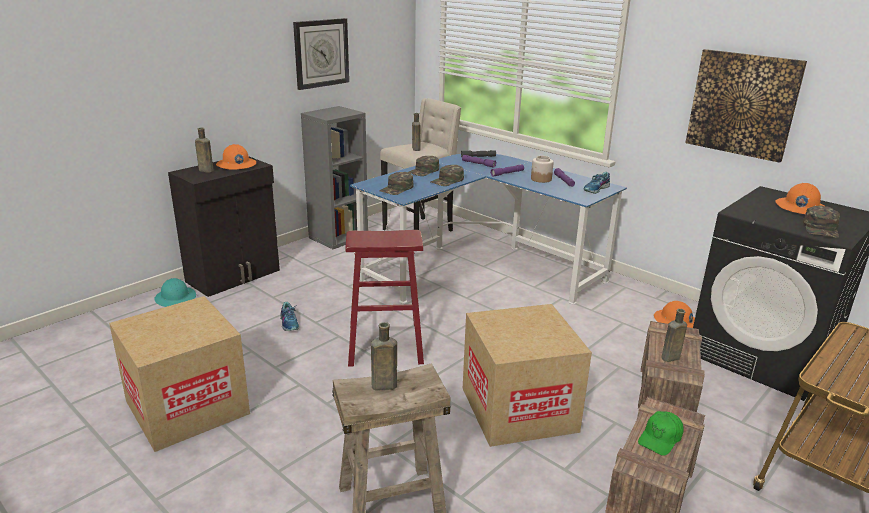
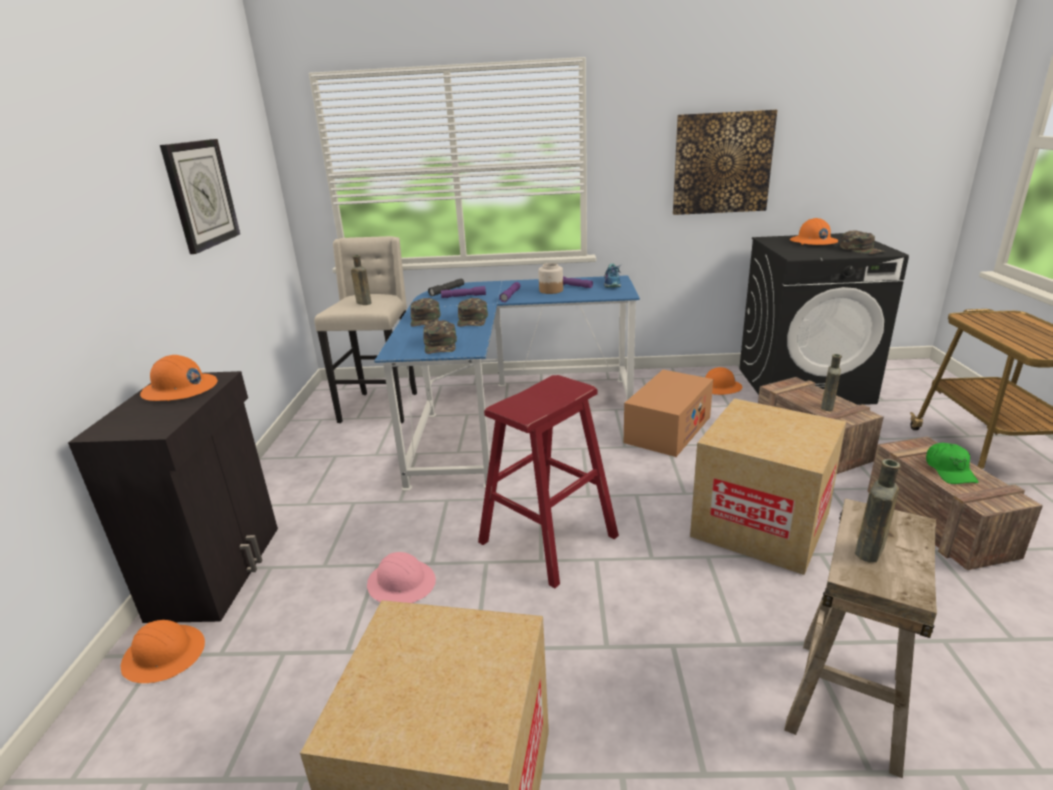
camera: 40 degrees left, 0 degrees up
(176, 298) = (164, 655): turquoise hard hat -> orange hard hat
(205, 170) = (140, 414): brown bottle -> none
(290, 323) = (402, 583): shoe -> pink hard hat
(338, 237) = (294, 453): grey bookcase -> none
(573, 327) = (667, 429): none -> cardboard box

